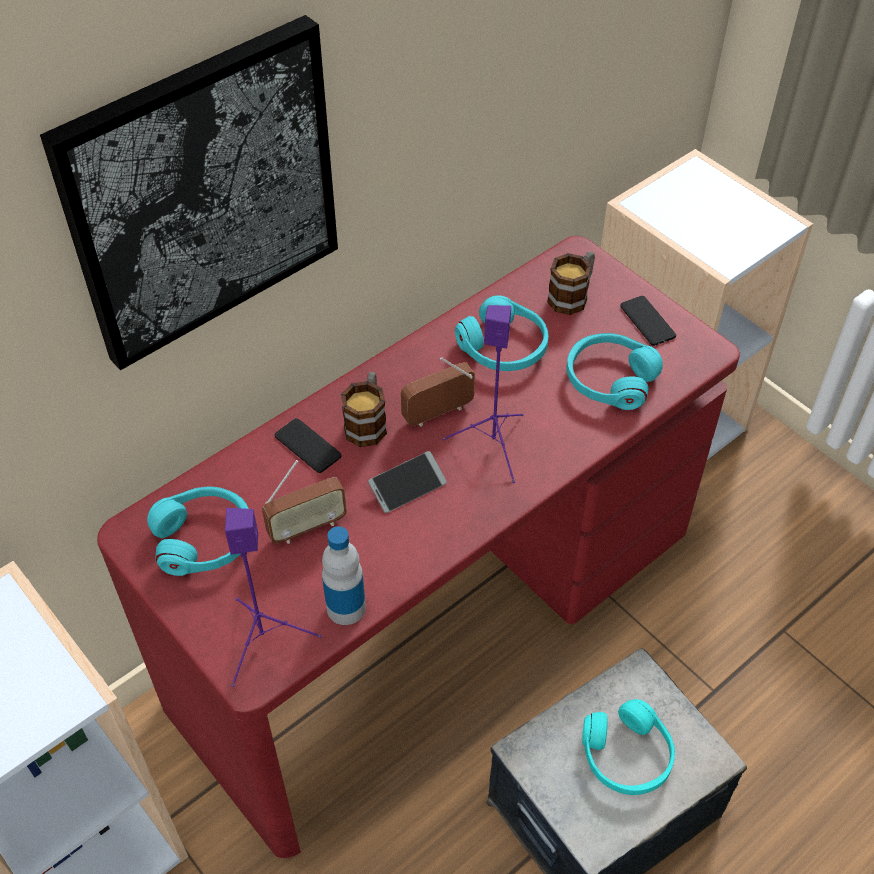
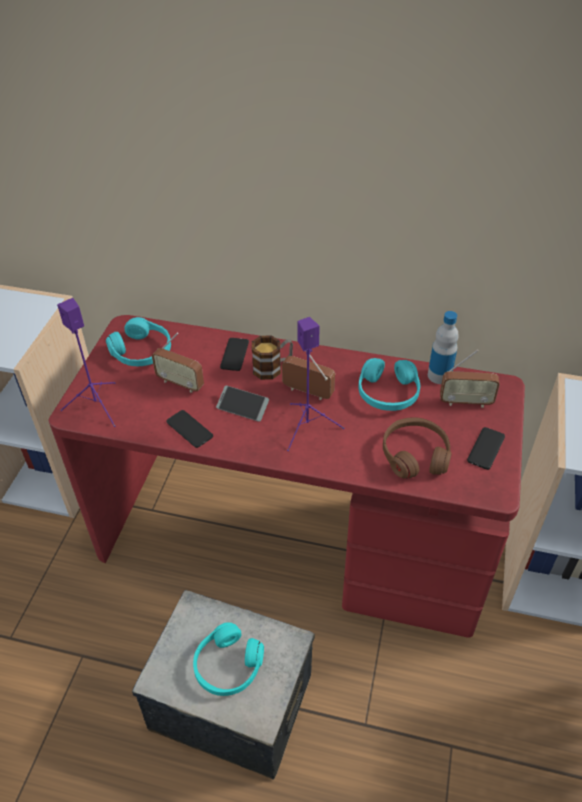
camera: 55 degrees right, 5 degrees down
(203, 194) = (217, 154): picture -> none
(346, 607) = (140, 426): bottle -> bottle (439, 375)
(397, 558) = (189, 429): none -> phone
(572, 295) = (465, 402): mug -> radio
(610, 379) = (415, 454): turquoise headphones -> brown headphones

